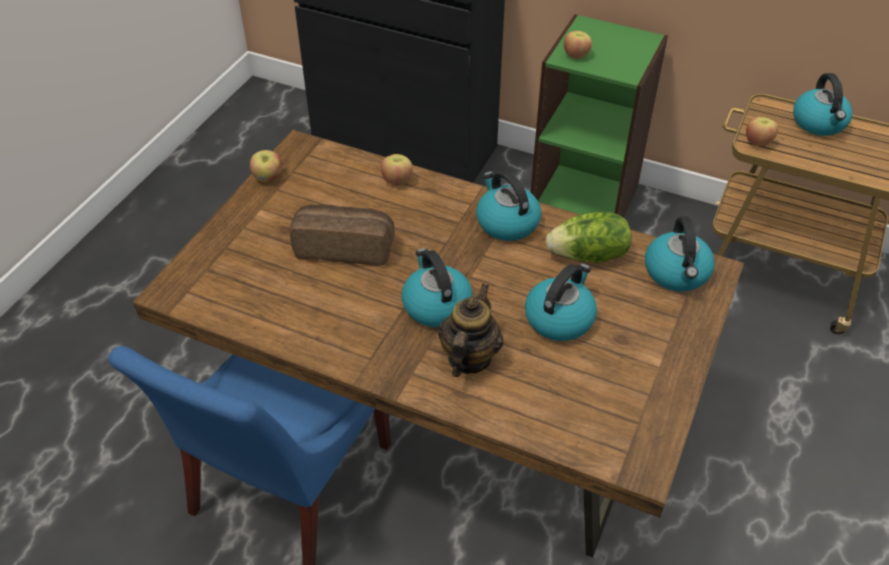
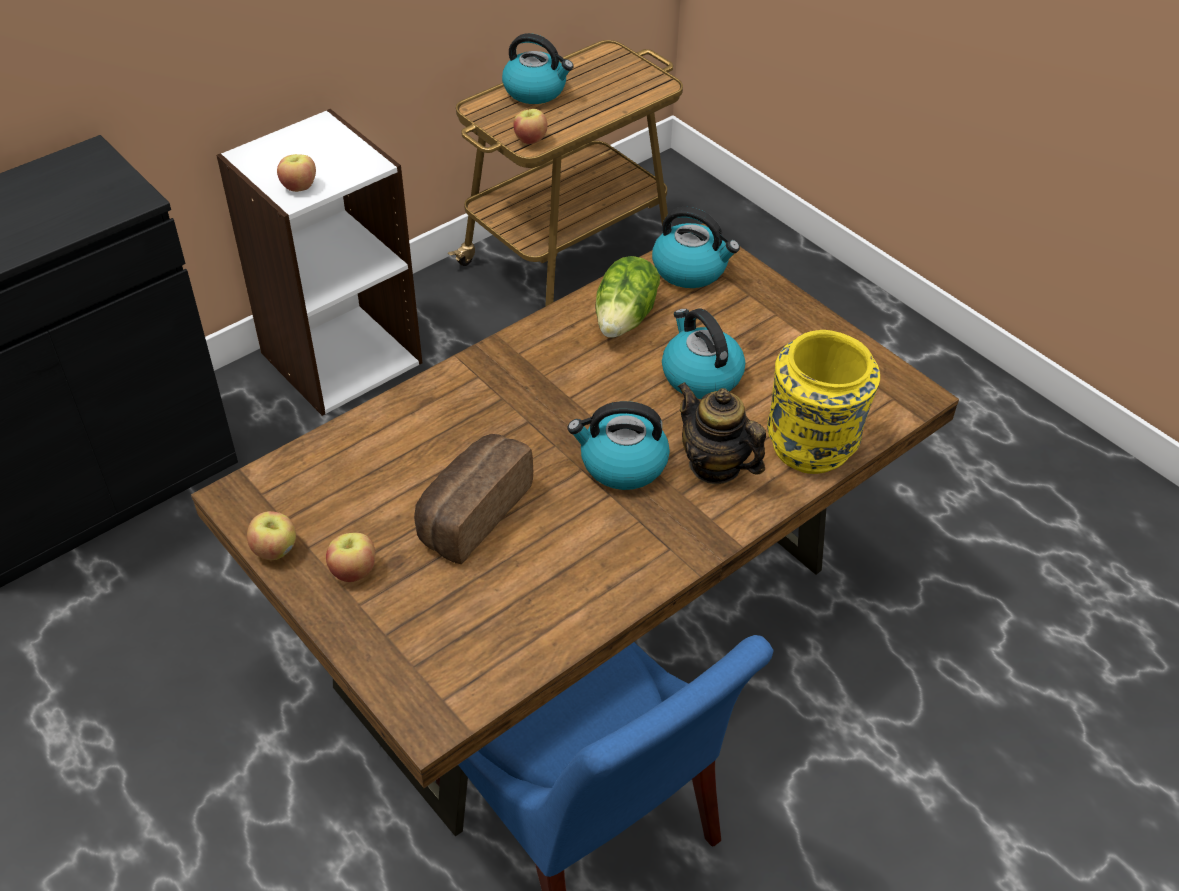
camera: 65 degrees left, 0 degrees up
(397, 180) = (386, 424): apple -> apple (353, 571)
(506, 222) = (530, 359): kettle -> none
(529, 413) = (813, 447): none -> yellow vase
(584, 199) = (340, 357): green bookcase -> white bookcase

